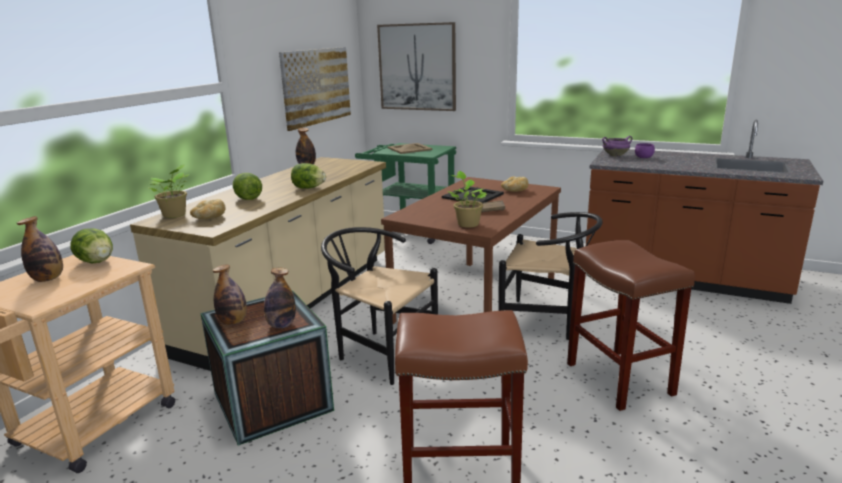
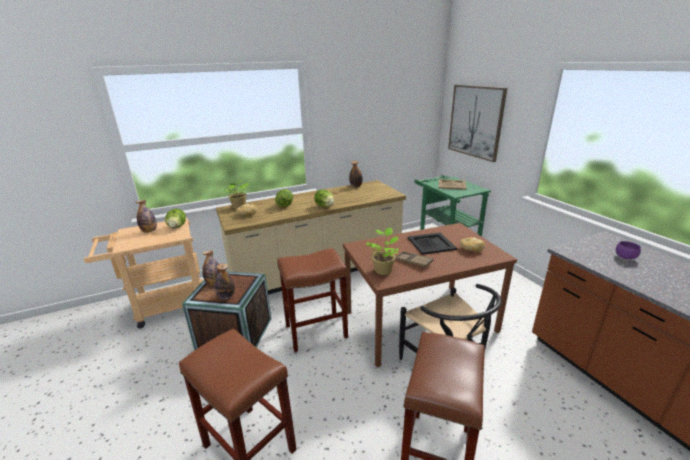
camera: 40 degrees right, 5 degrees up
(317, 86) = (391, 129): picture -> none
(380, 352) = (317, 331): black chair -> brown stool
(615, 155) = (597, 245): purple cooking pot -> none

